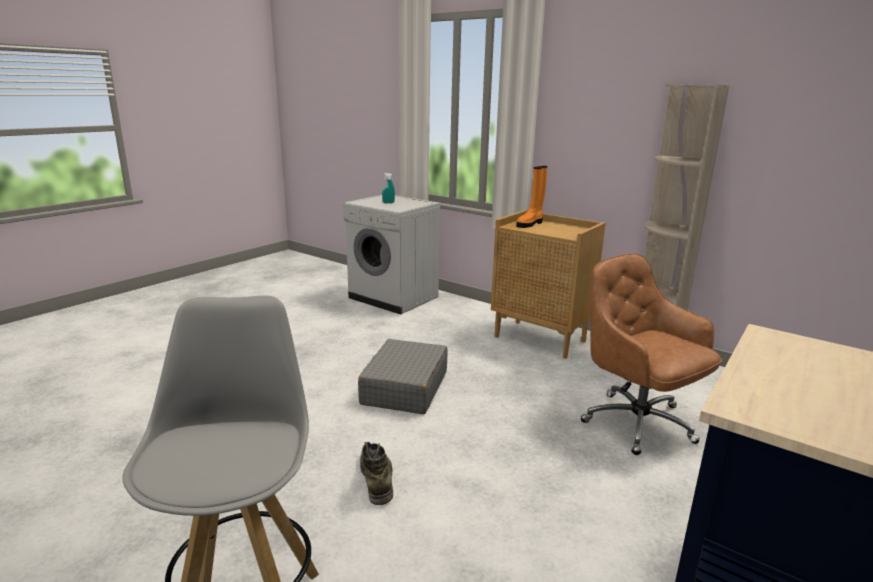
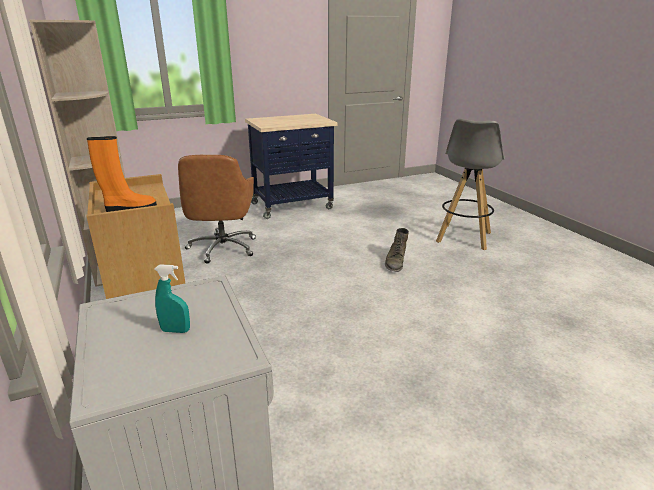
camera: 150 degrees left, 5 degrees up
(404, 388) = (337, 307): grey suitcase -> none

